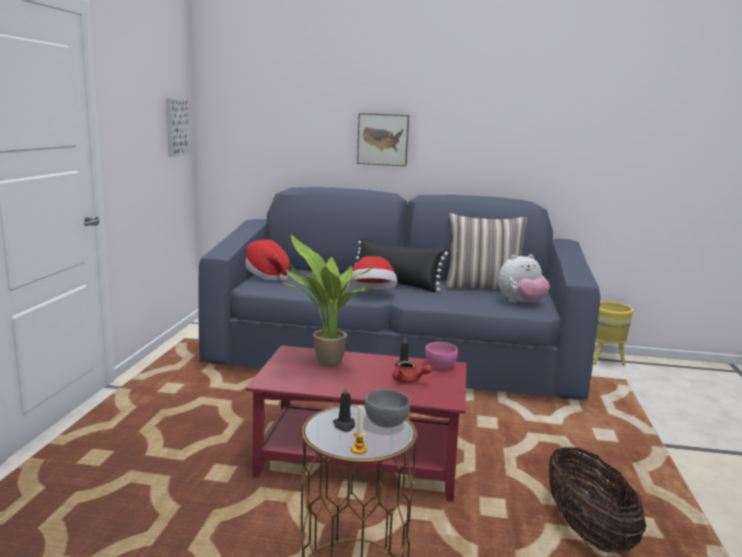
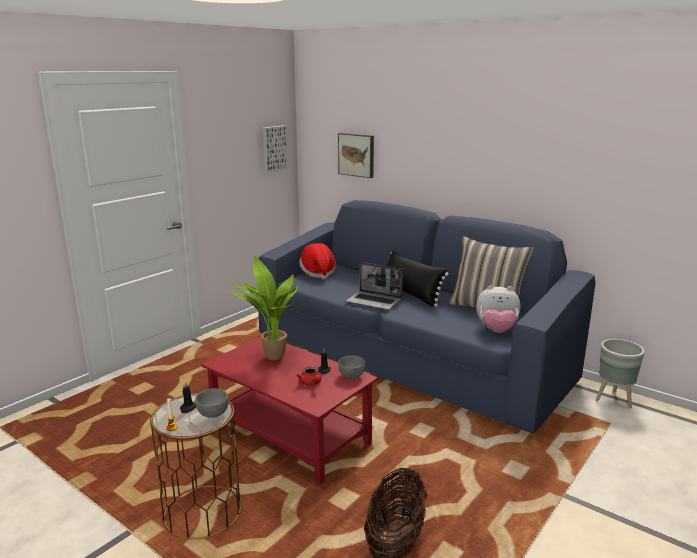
camera: 30 degrees right, 5 degrees up
(372, 294) = (375, 301): hat -> laptop
(383, 139) = (428, 162): picture -> picture (357, 155)
(440, 366) = (352, 376): pink bowl -> grey bowl
(605, 361) = (614, 400): yellow planter -> grey planter

